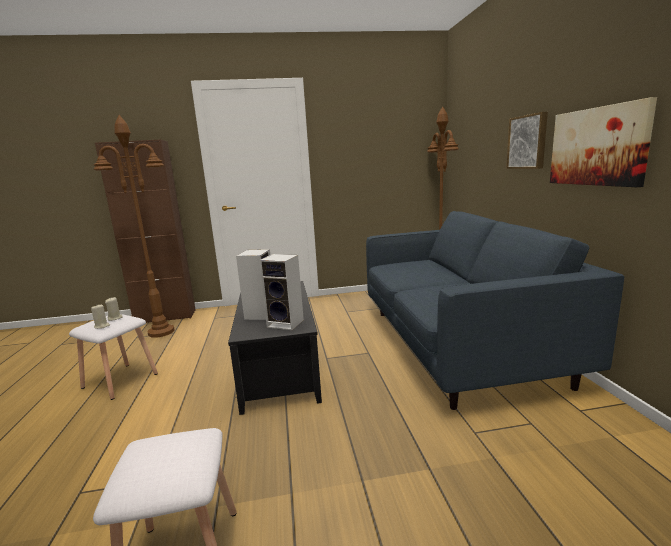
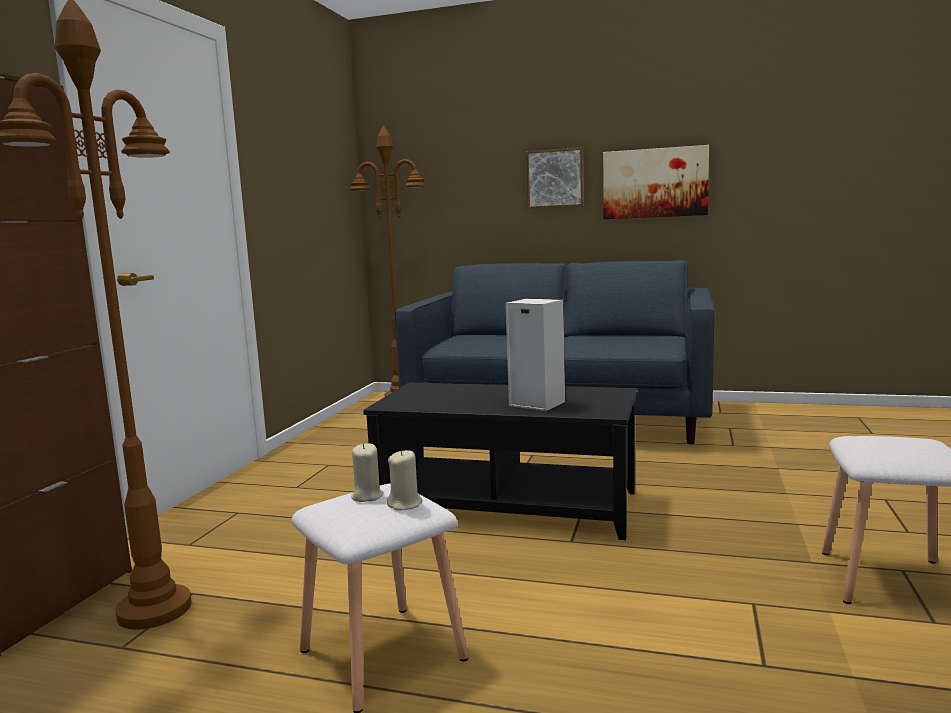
camera: 65 degrees left, 5 degrees down
(287, 323) = (593, 395): speaker -> none

